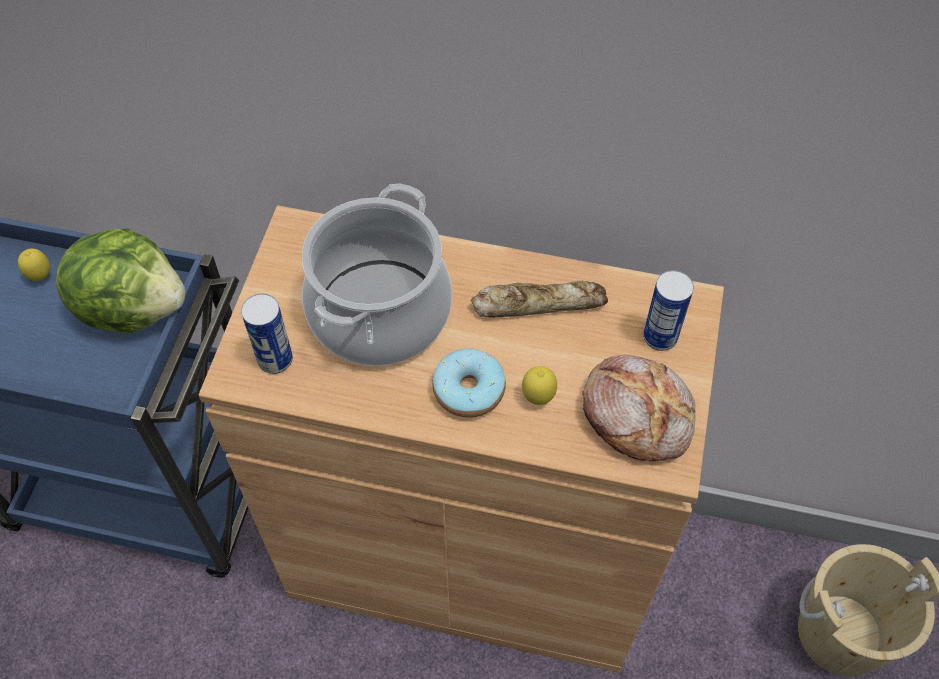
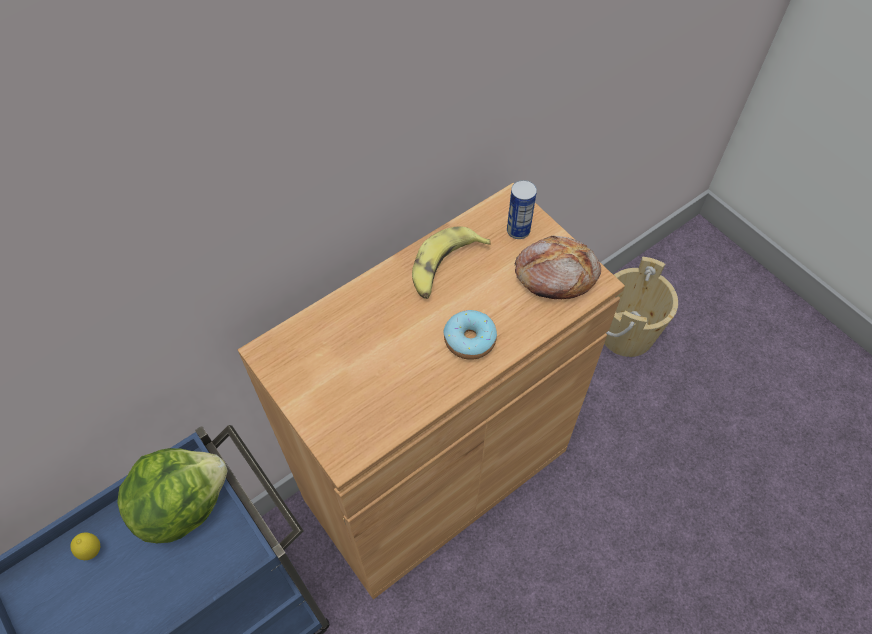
camera: 50 degrees left, 0 degrees up
(275, 360) = (354, 426): can -> none
(380, 312) = (375, 347): cooking pot -> none
(538, 303) = (445, 268): bread -> banana
(538, 398) = (505, 311): lemon -> none

